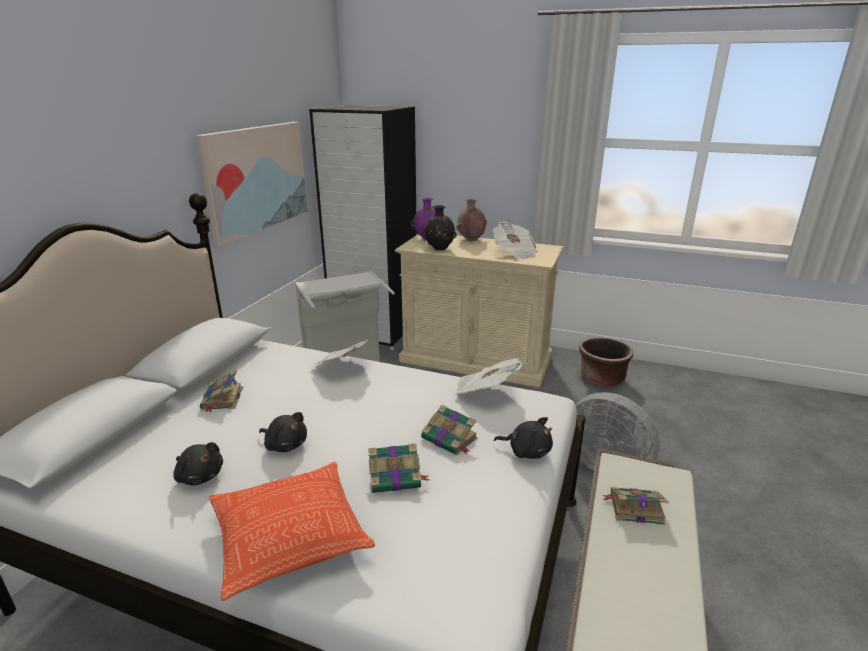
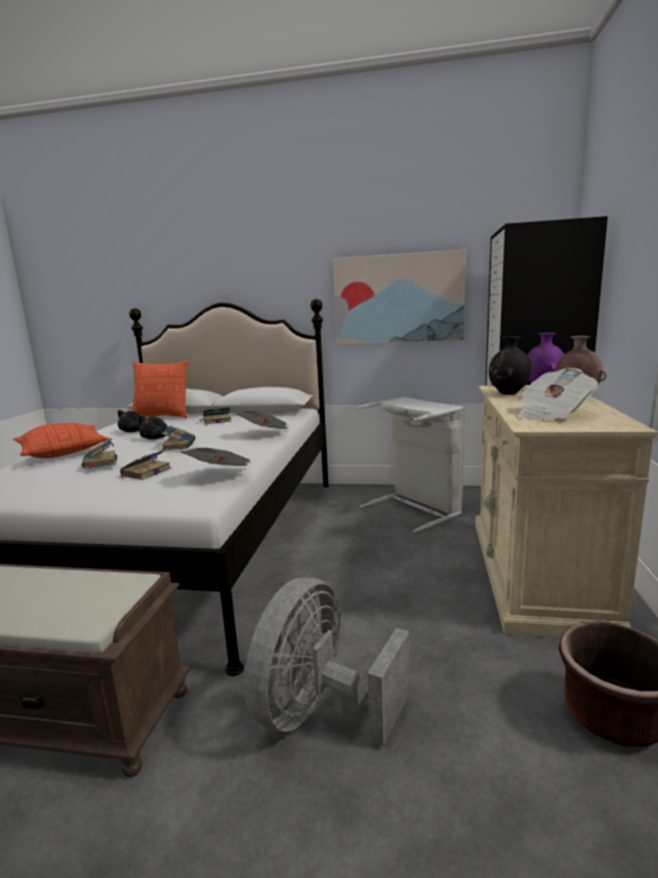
camera: 80 degrees right, 10 degrees down
(113, 454) = (163, 417): none -> orange pillow
(526, 451) = (114, 497): black plush toy -> none
(634, 508) = (53, 591): book -> book (179, 445)

